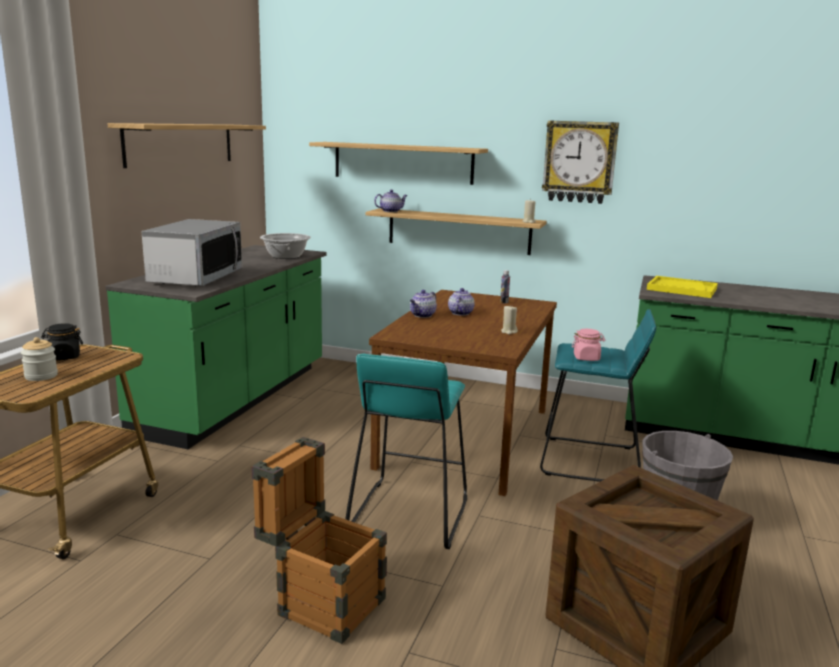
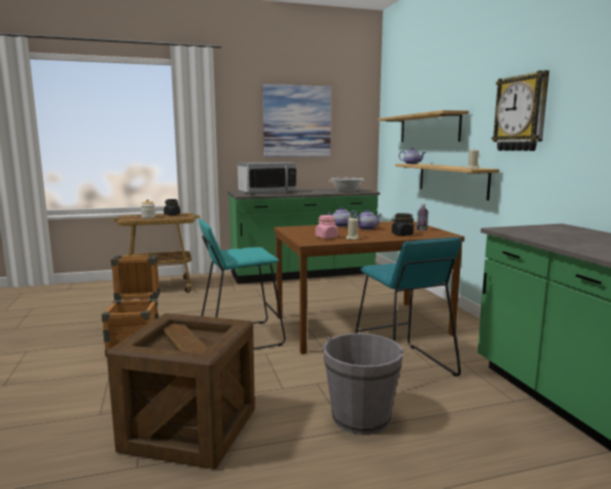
camera: 55 degrees right, 5 degrees down
(180, 144) = (297, 121): shelf -> picture
(517, 313) = (402, 234): none -> black jar
(586, 358) = (387, 268): pink jar -> pink jar (326, 237)
(681, 289) = (545, 232): yellow tray -> none

